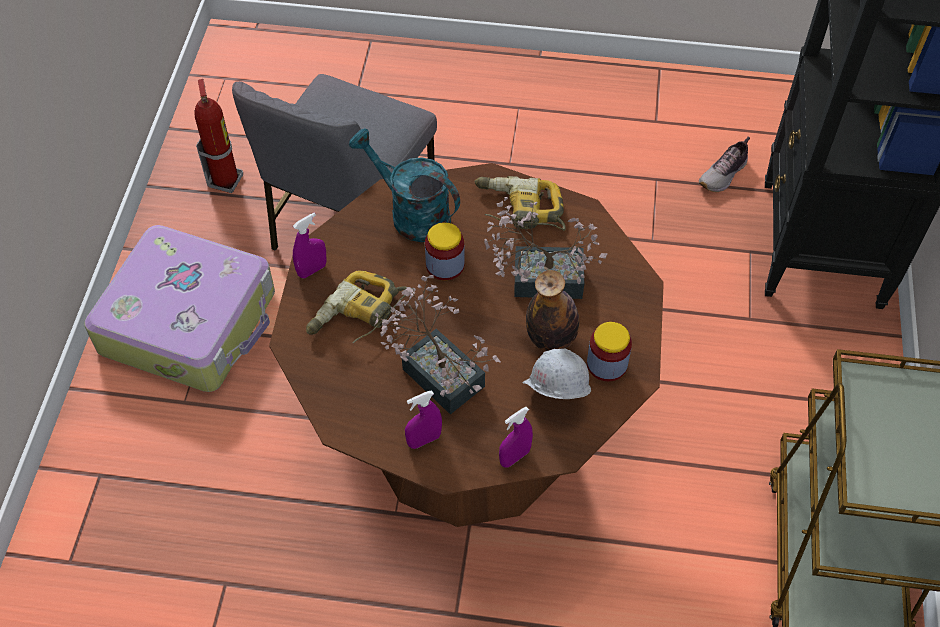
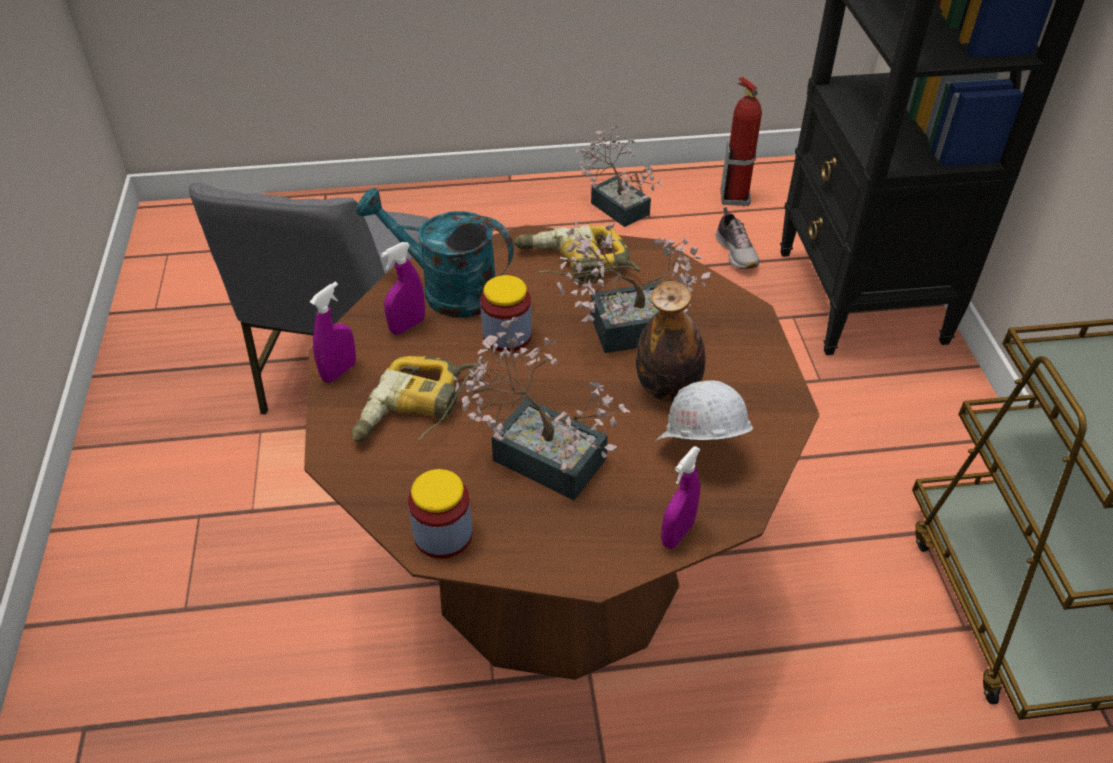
camera: 15 degrees left, 10 degrees down
(190, 321) = (175, 512): suitcase -> none
(226, 180) = (189, 353): fire extinguisher -> fire extinguisher (735, 197)
(424, 440) = (550, 539): purple spray bottle -> purple spray bottle (407, 326)
(606, 364) = (746, 403): jar -> jar (443, 535)
(629, 102) = (616, 205): none -> potted plant
(723, 174) = (737, 252): shoe -> shoe turned 45 degrees counterclockwise

